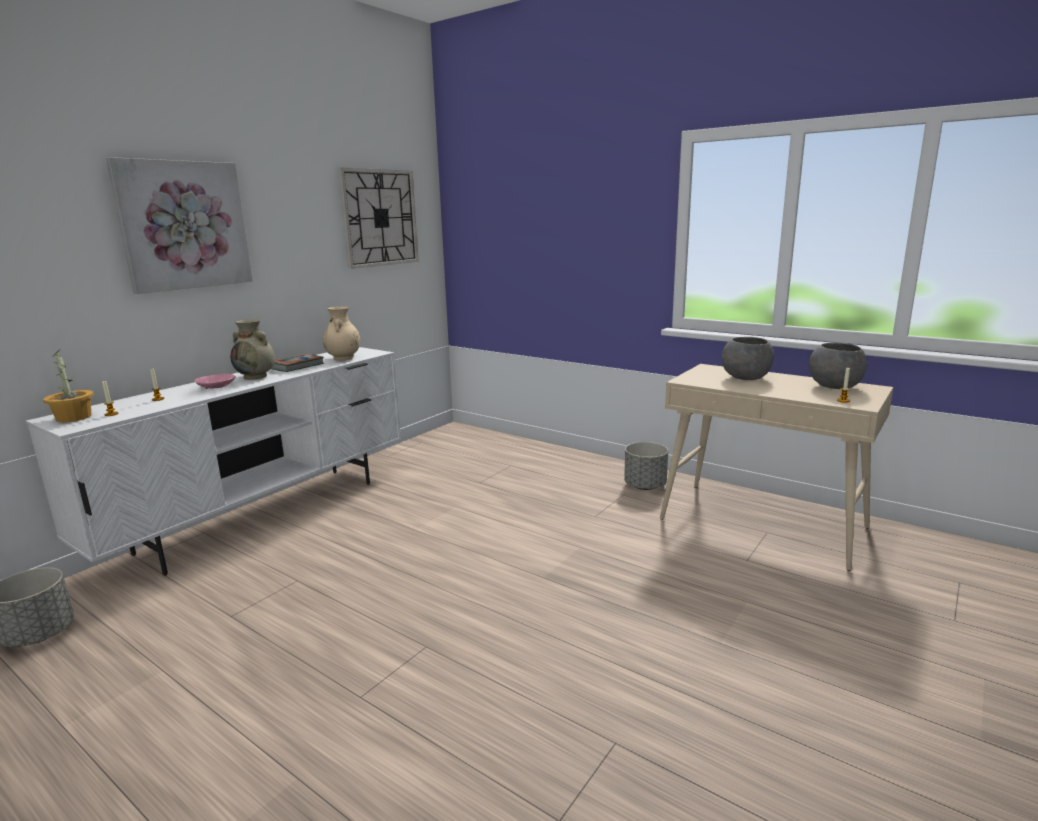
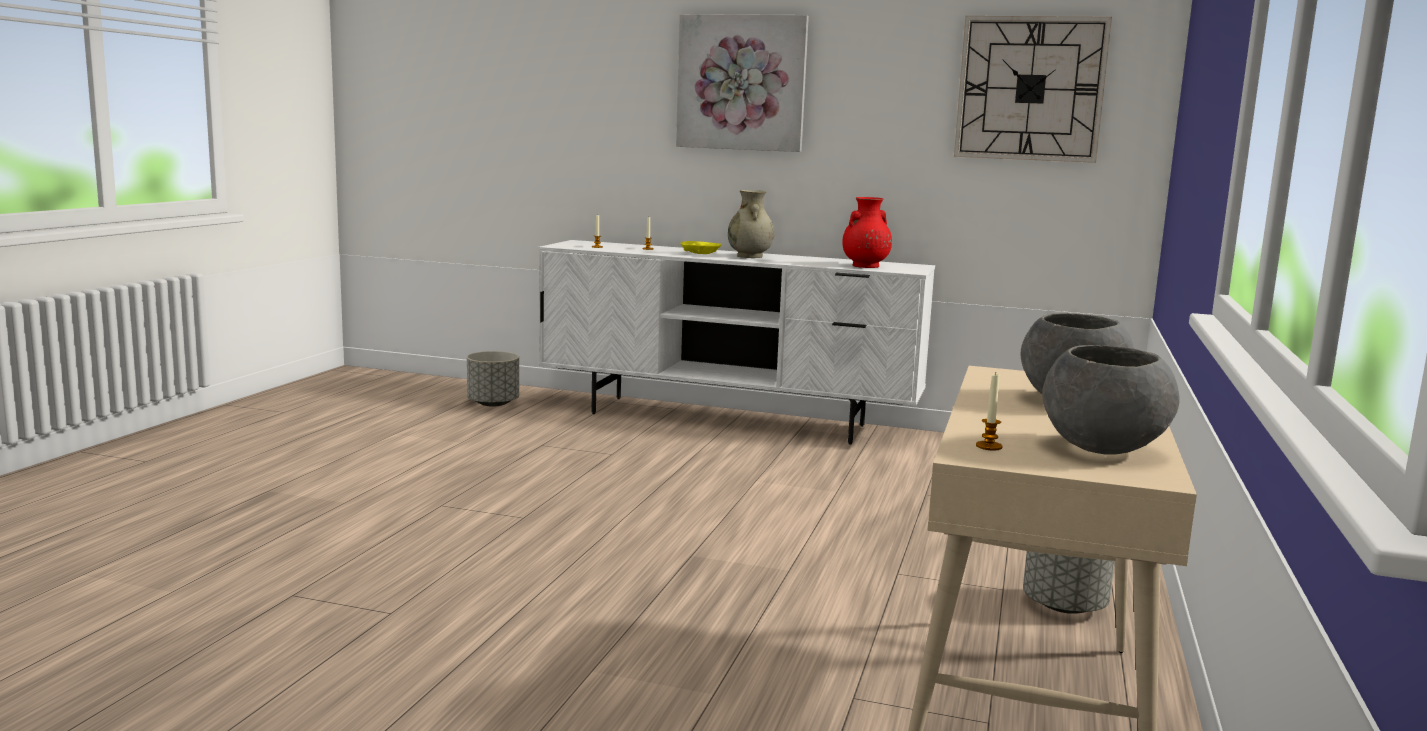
camera: 70 degrees right, 5 degrees down
(74, 417) = (583, 243): potted plant -> none
(217, 387) = (700, 253): pink bowl -> yellow bowl
(296, 366) = (806, 260): book -> none
(343, 358) = (865, 266): beige vase -> red vase

